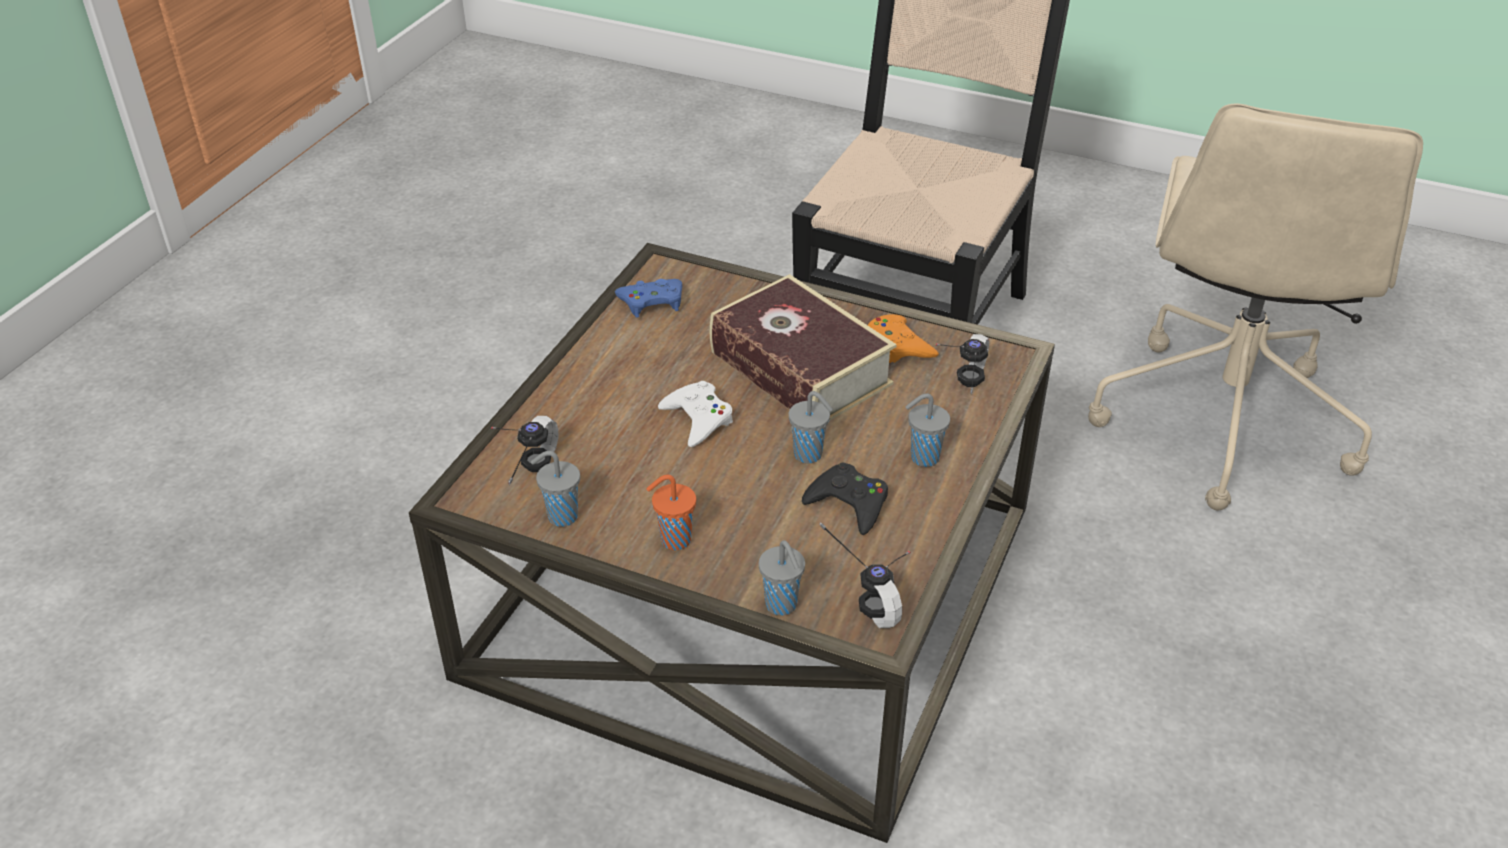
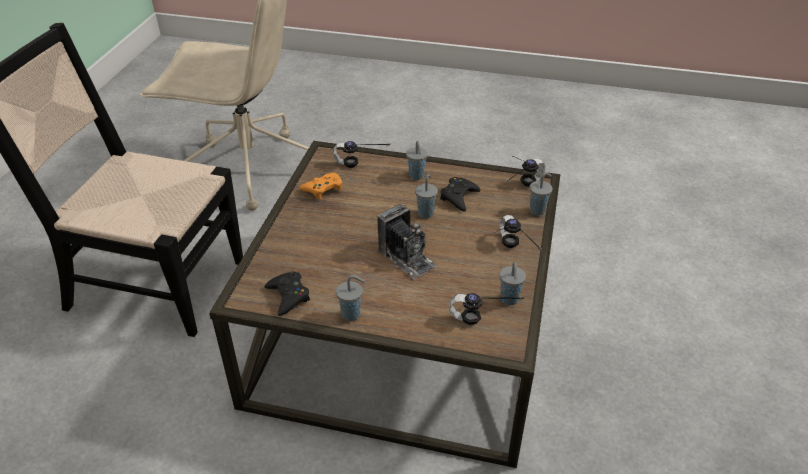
camera: 100 degrees left, 0 degrees up
(594, 353) = (352, 314): none -> grey cup
(652, 302) = (288, 296): blue game controller -> black game controller
(673, 540) = (509, 253): orange cup -> headphones
(698, 419) = (407, 258): white game controller -> camera
(800, 368) = (350, 223): book -> none

